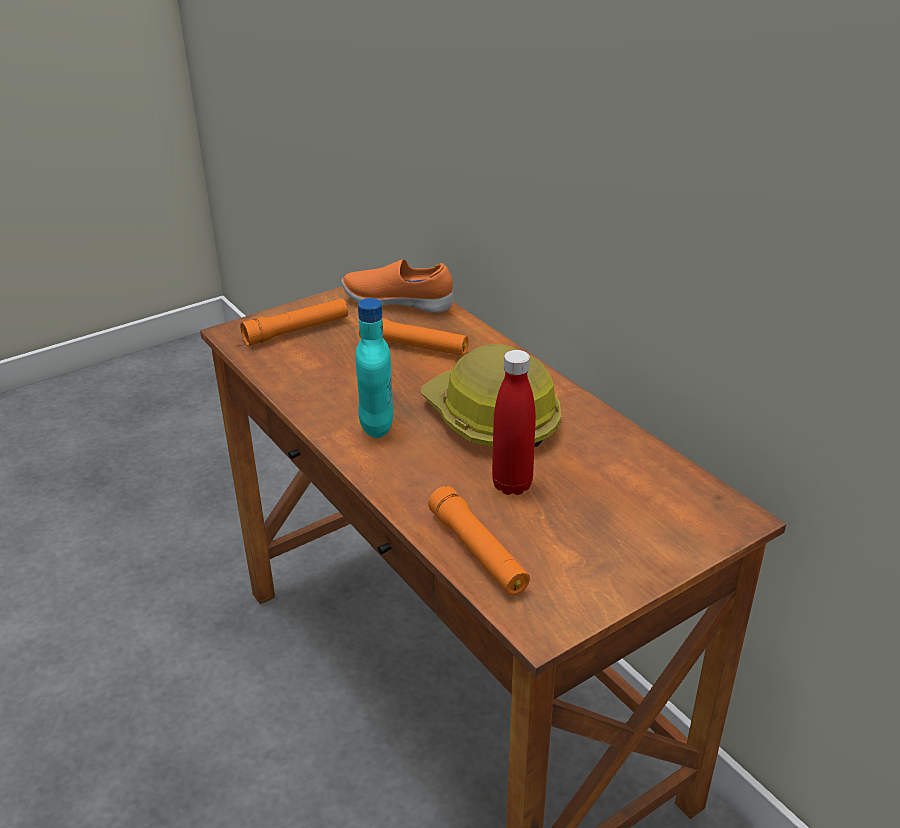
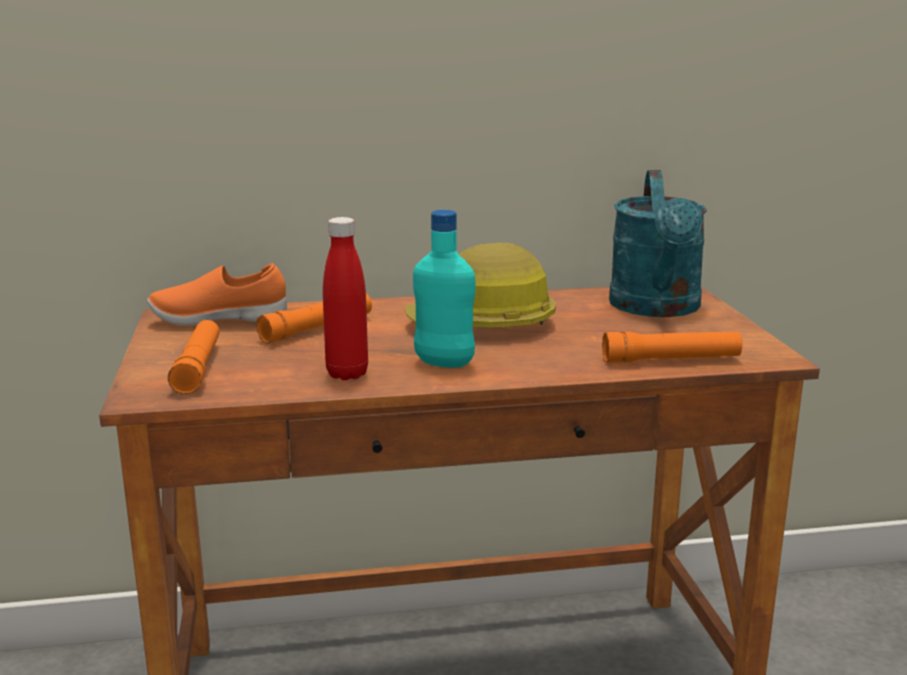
camera: 65 degrees left, 15 degrees down
(398, 303) = (219, 321): orange shoe -> orange shoe turned 45 degrees clockwise
(512, 485) = (588, 335): red bottle -> red bottle (347, 374)
(641, 512) = (657, 309): none -> turquoise watering can

